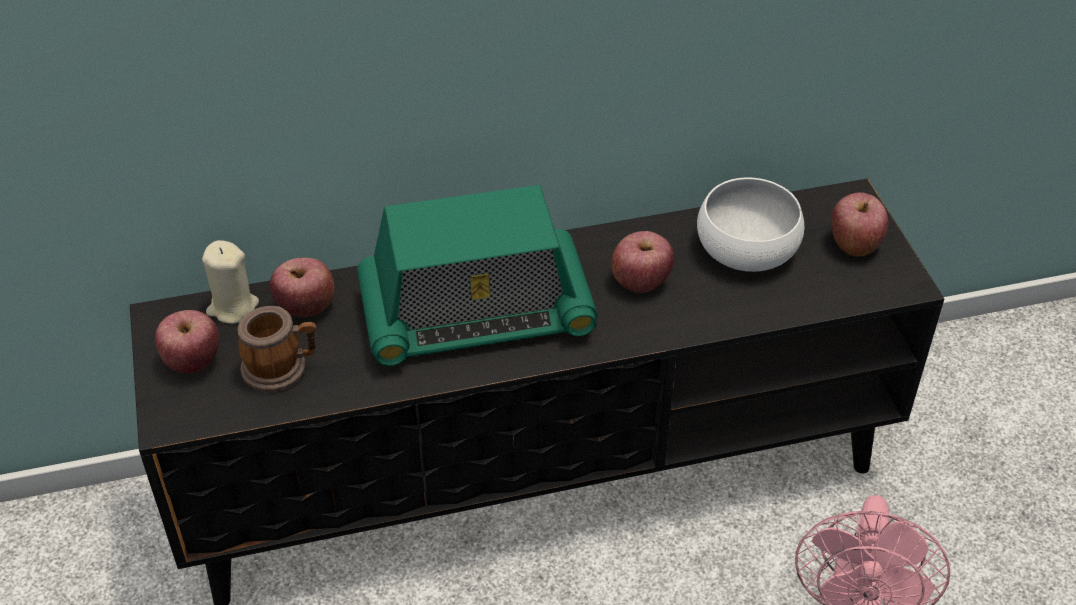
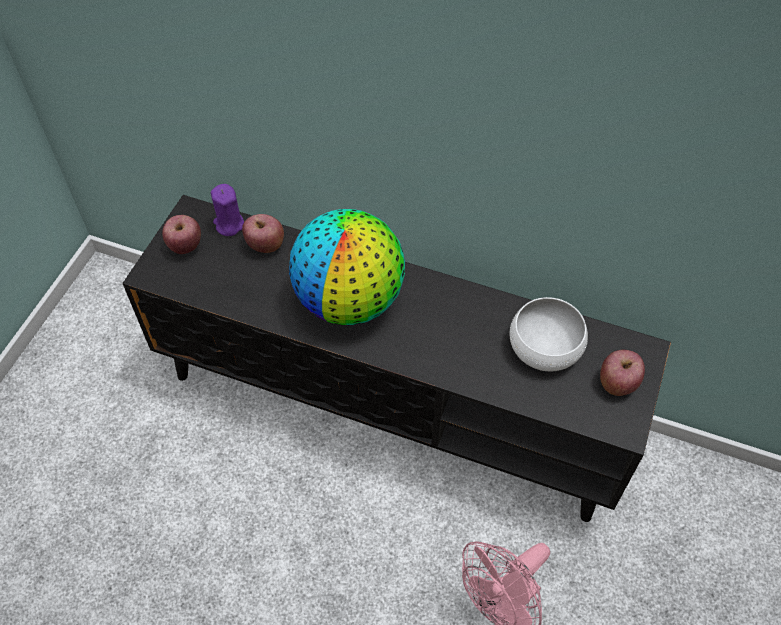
camera: 35 degrees right, 10 degrees up
(232, 307) = (229, 224): beige candle -> purple candle
(281, 367) = (224, 275): mug -> none
(476, 313) = (350, 300): radio -> globe
(640, 281) = (460, 332): apple -> none

